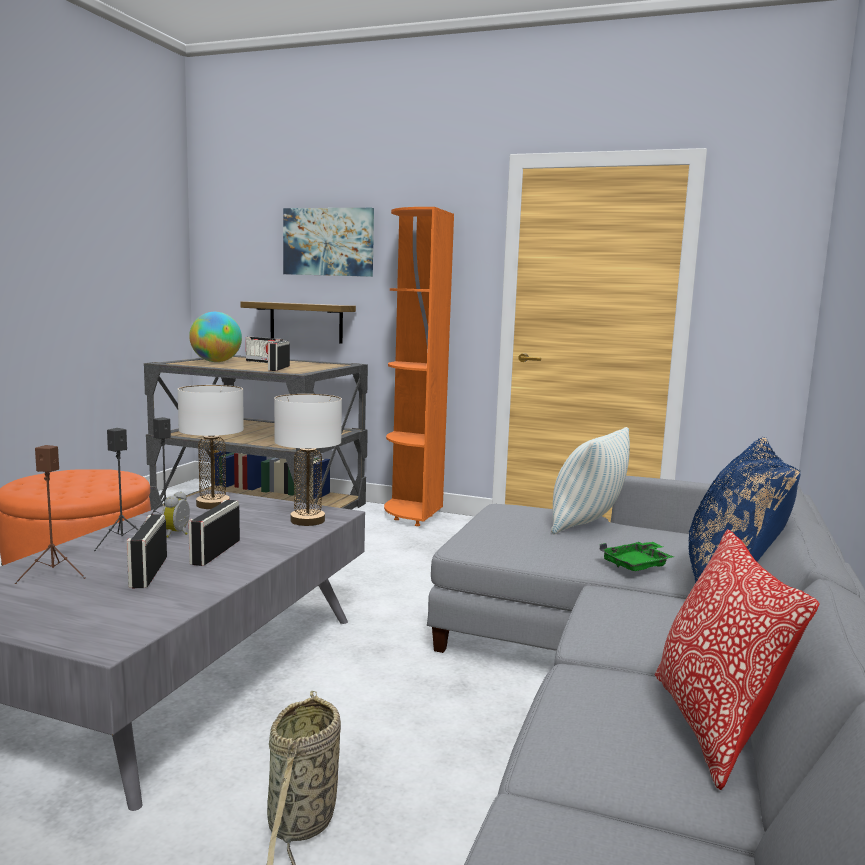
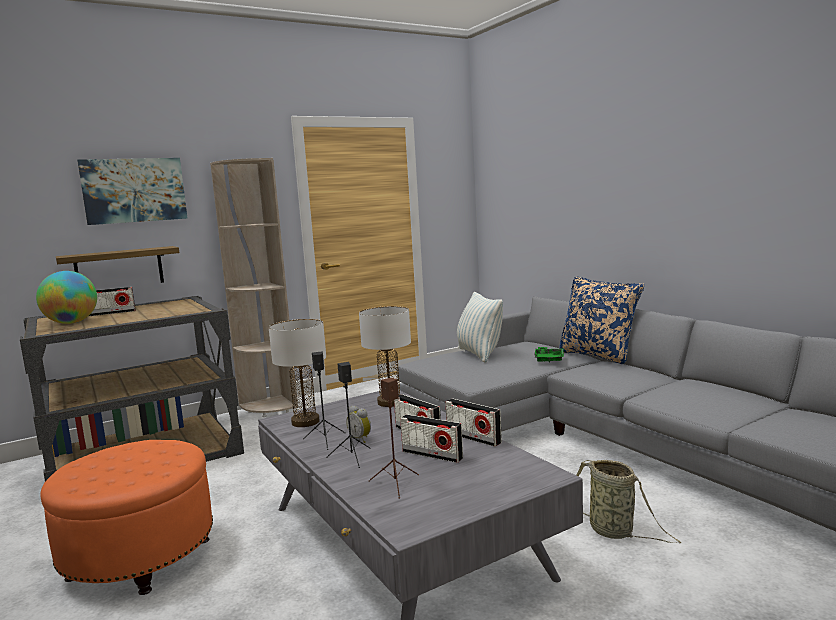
camera: 50 degrees left, 0 degrees up
(279, 368) = (169, 312): radio -> radio (473, 438)
(410, 518) = (270, 412): orange bookcase -> beige bookcase
(712, 727) = (712, 388): pillow -> none

